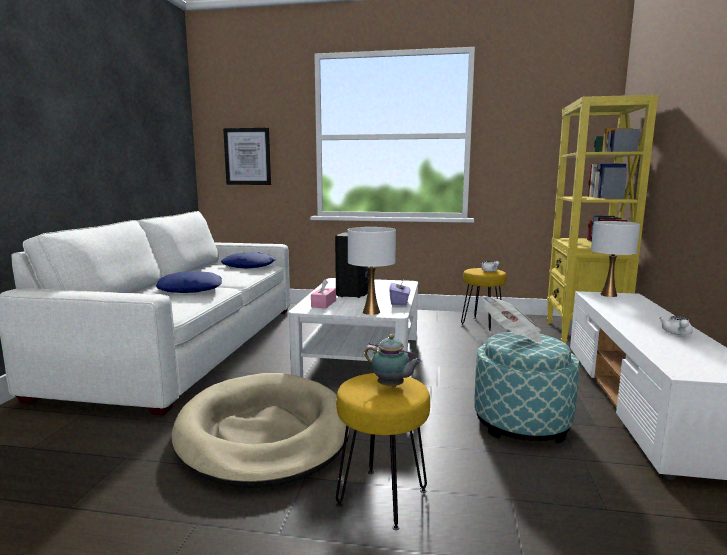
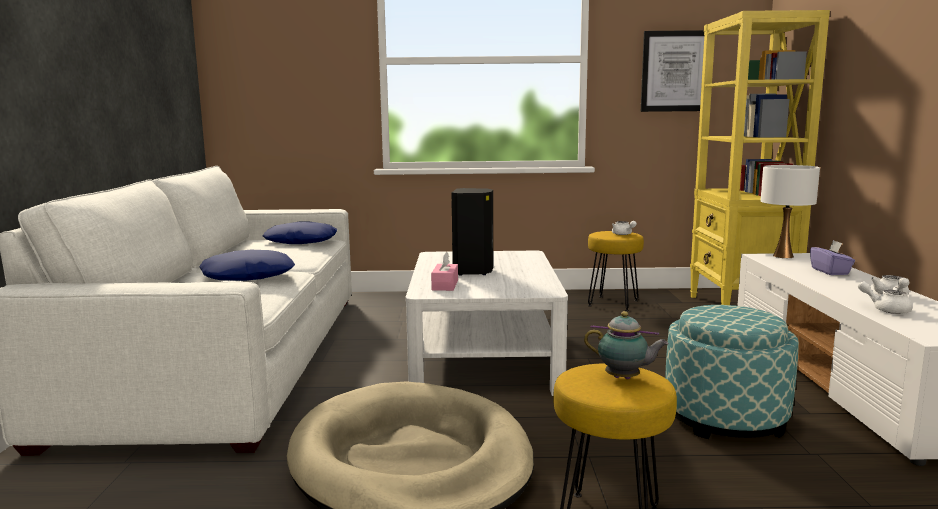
camera: 10 degrees left, 0 degrees up
(247, 156) = (280, 87): picture -> picture (675, 71)
(371, 312) = (517, 292): white table lamp -> none
(399, 302) = (542, 278): purple tissue box -> purple tissue box (830, 271)
(512, 335) = (710, 310): newspaper -> none
(662, 345) = (886, 309): none -> white teapot

